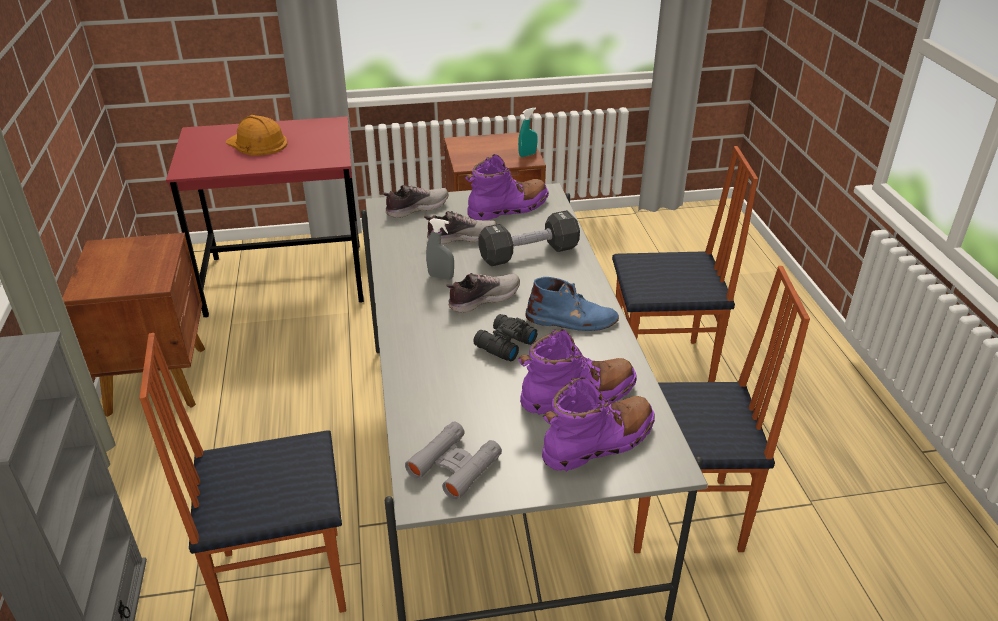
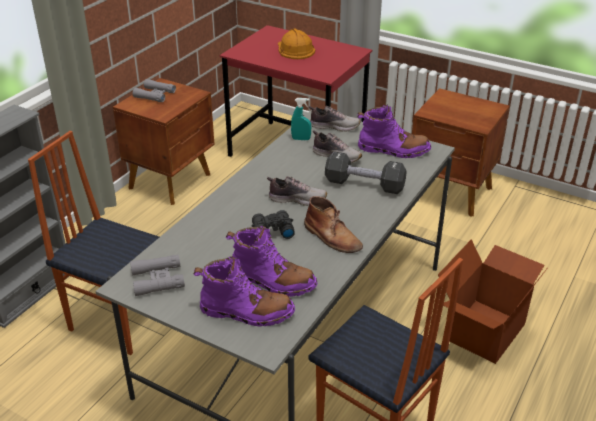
camera: 40 degrees right, 0 degrees up
(108, 263) = (155, 95): none -> grey binoculars
(441, 277) = (291, 174): grey spray bottle -> none
(527, 155) = (483, 122): turquoise spray bottle -> turquoise spray bottle (301, 139)
(572, 320) = (332, 237): blue boot -> brown boot
(662, 366) = (483, 330): chair -> cardboard box

